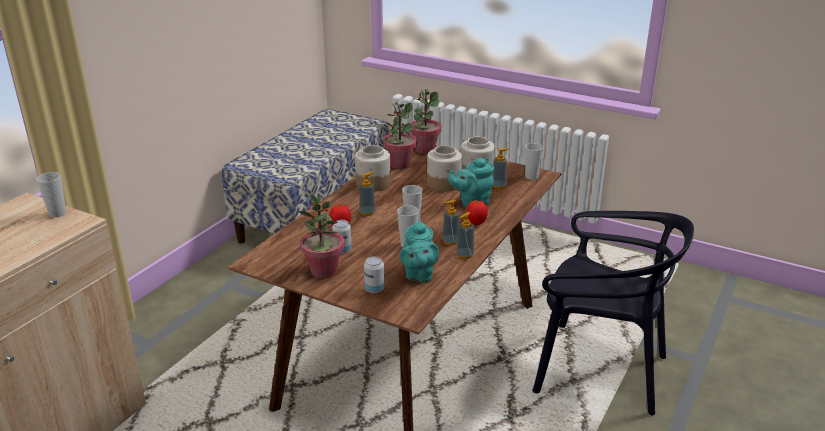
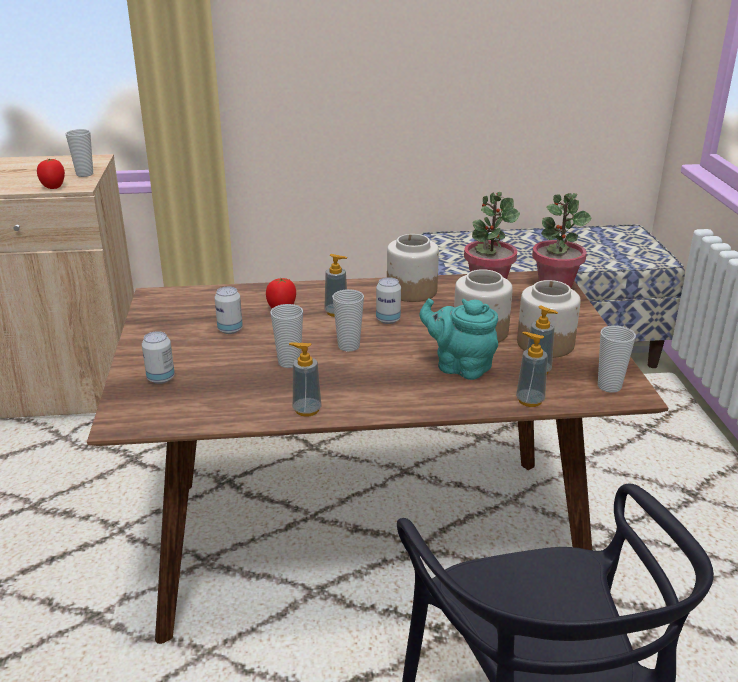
camera: 55 degrees right, 0 degrees up
(323, 271) = (173, 336): potted plant -> none
(397, 202) = (388, 320): none -> can
(418, 275) = (221, 395): turquoise teapot -> none
(450, 241) = (331, 388): soap dispenser -> soap dispenser (529, 400)
(476, 223) = (405, 389): tomato -> tomato (54, 188)

